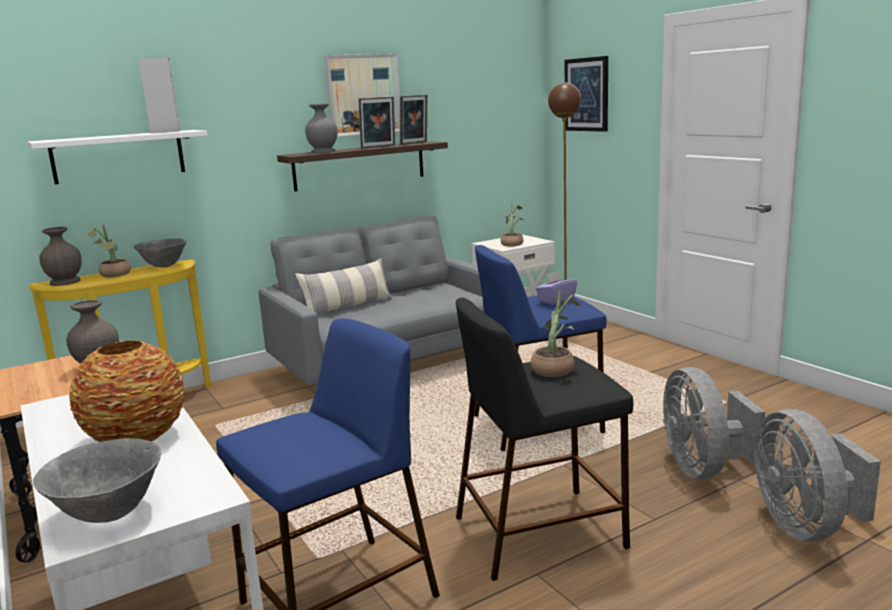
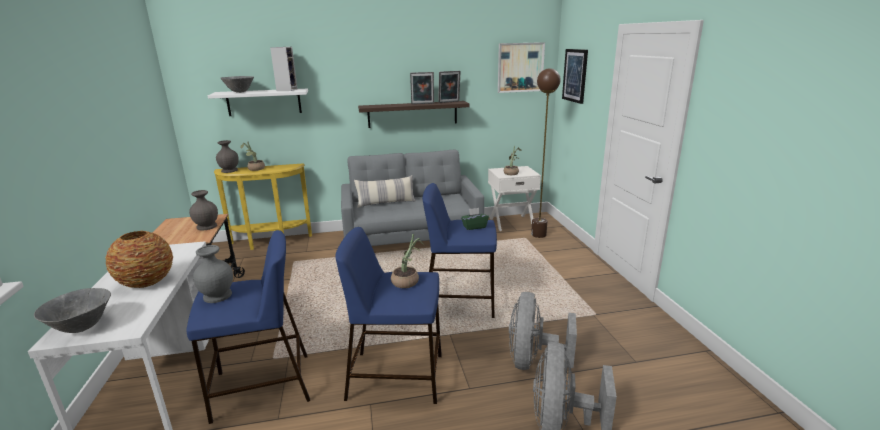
camera: 20 degrees right, 5 degrees up
(164, 266) = (283, 167): grey bowl -> grey bowl (240, 92)
(323, 151) = (385, 105): grey vase -> grey vase (217, 296)
(363, 94) = (417, 69): picture -> picture (520, 67)
(541, 531) = (397, 376): black stool -> blue stool
(556, 300) = (474, 227): purple tissue box -> green tissue box

